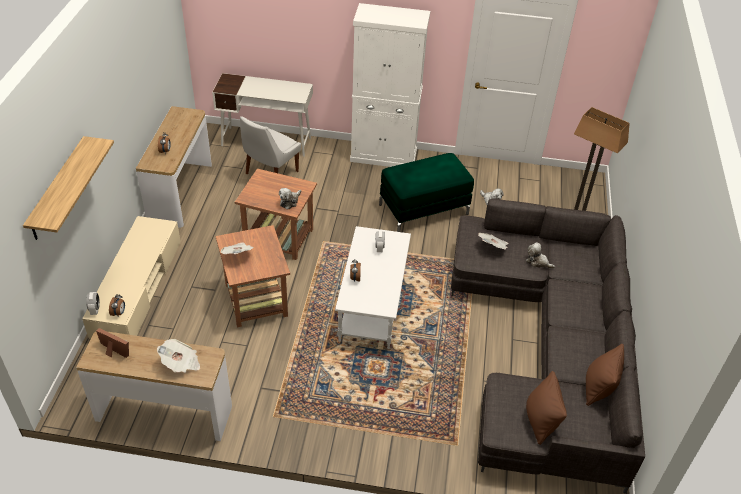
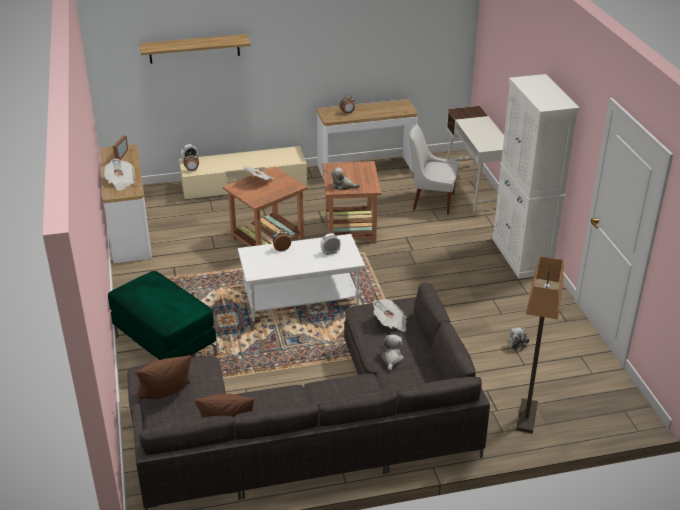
camera: 70 degrees right, 10 degrees down
(423, 209) = (460, 299): green ottoman -> green ottoman (164, 345)

